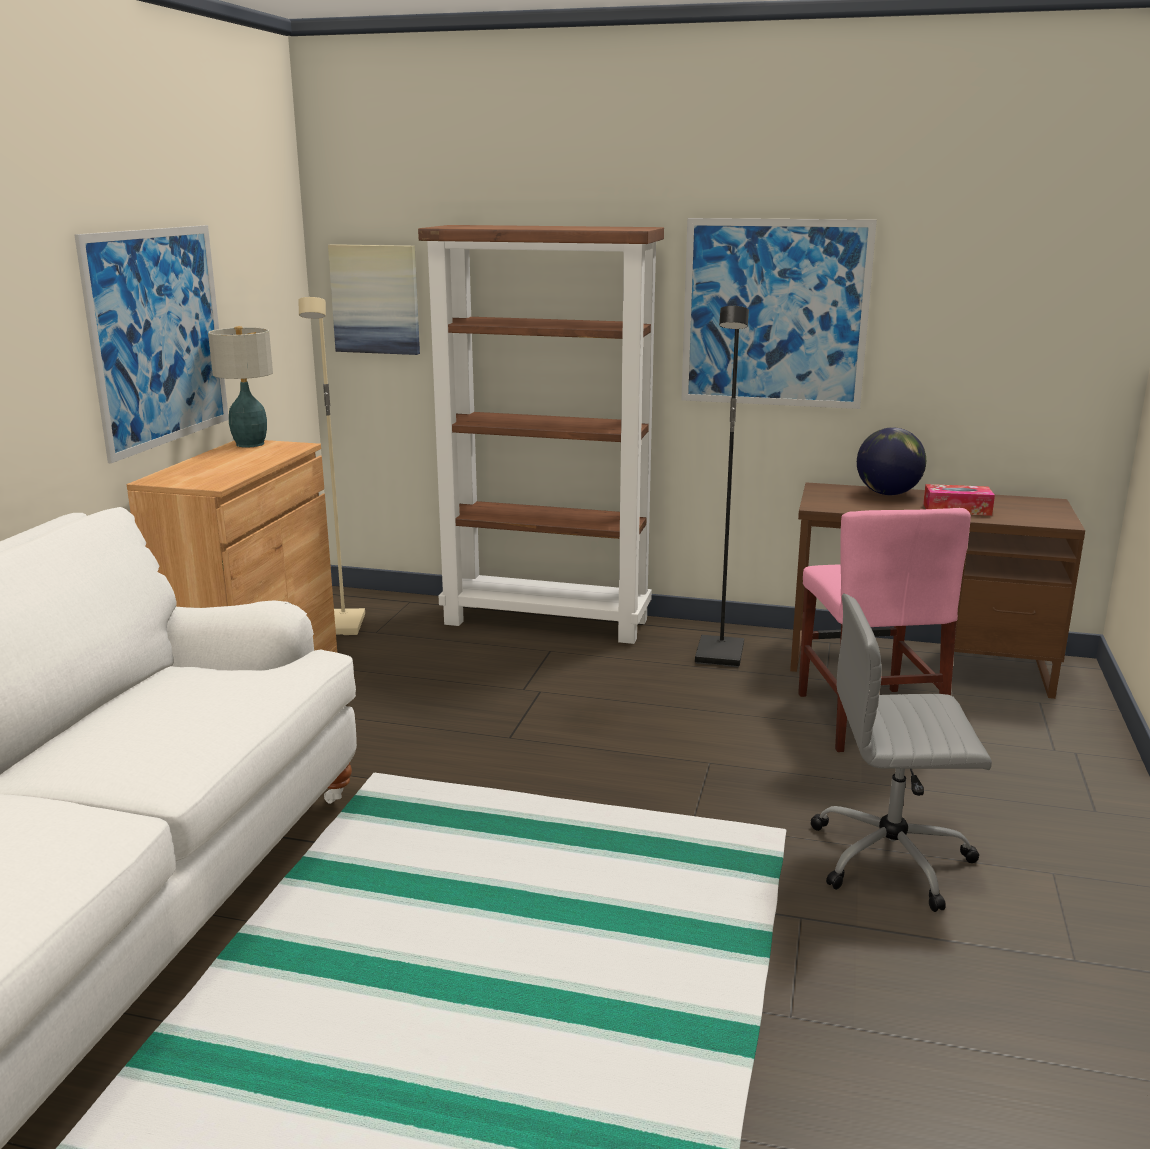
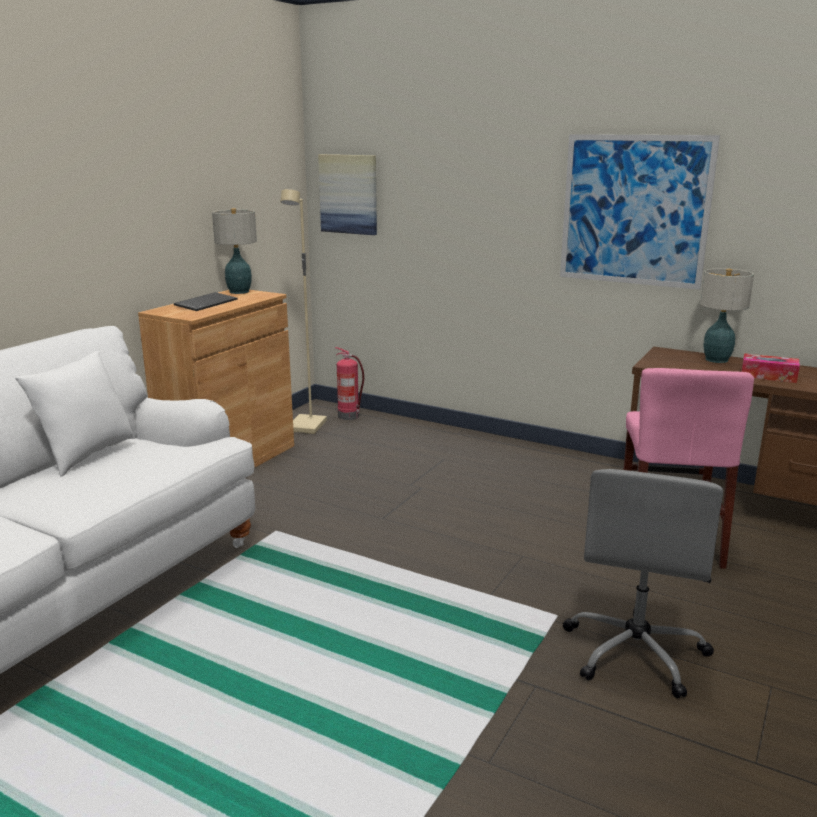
camera: 15 degrees right, 0 degrees up
(132, 697) = (86, 455): none -> white pillow
(158, 337) = (173, 213): picture -> none
(217, 464) = (206, 303): none -> keyboard
(394, 605) = (349, 416): none -> fire extinguisher
(548, 621) = (453, 438): brown bookcase -> none
(721, 655) = (572, 476): black floor lamp -> none
(887, 494) = (716, 359): globe -> table lamp
(893, 858) = (635, 652): grey office chair -> grey office chair turned 90 degrees counterclockwise

